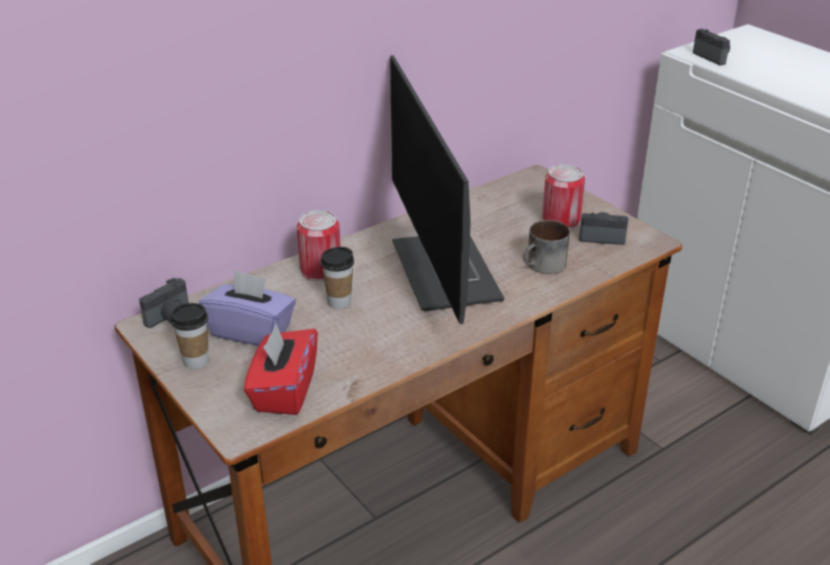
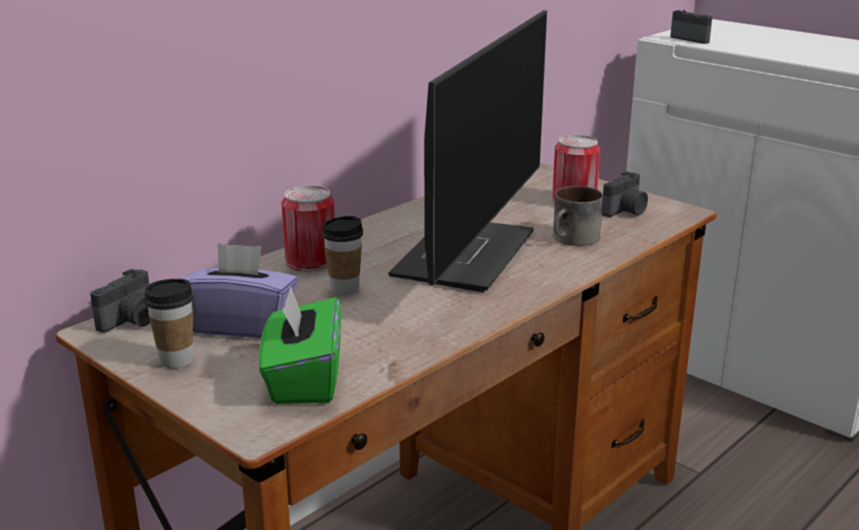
camera: 10 degrees left, 10 degrees down
(284, 391) = (303, 380): red tissue box -> green tissue box
(447, 274) = (465, 254): monitor -> monitor turned 135 degrees counterclockwise
(601, 237) = (626, 211): camera -> camera turned 135 degrees clockwise

